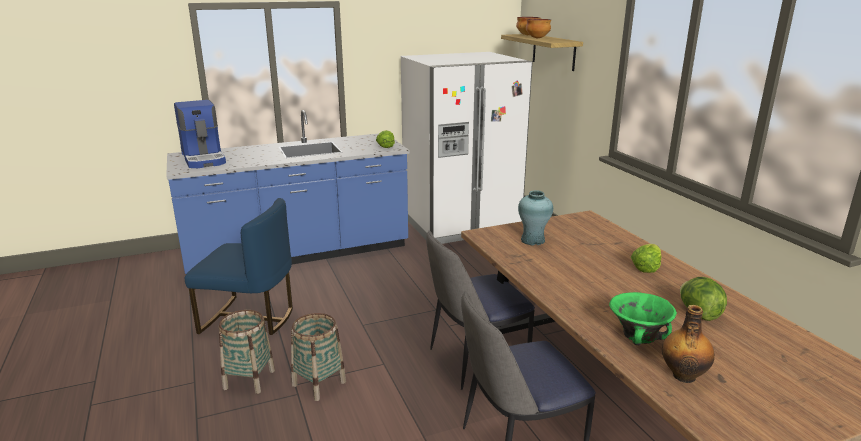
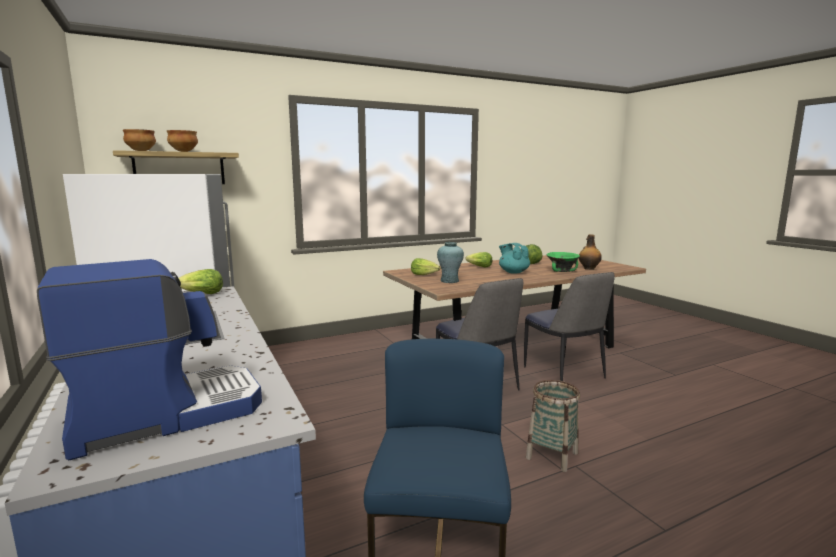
camera: 95 degrees left, 10 degrees down
(249, 379) = (576, 506): basket -> none
(568, 229) = (424, 275): none -> lettuce
(609, 288) = (513, 272): none -> turquoise teapot

